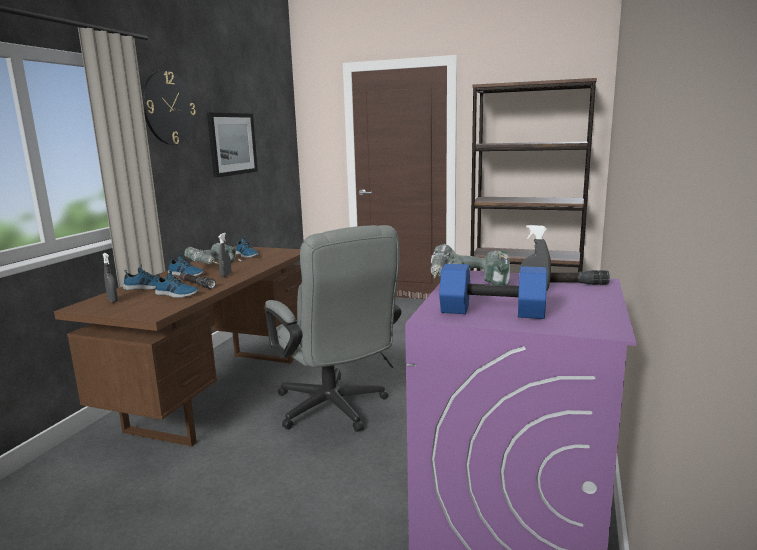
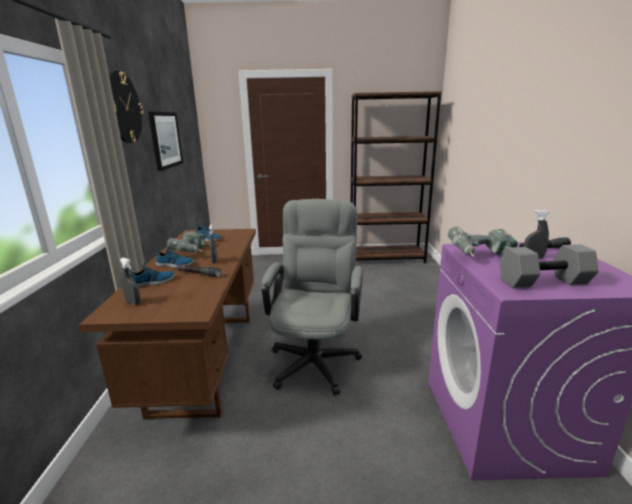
camera: 20 degrees left, 5 degrees up
(176, 294) = (192, 287): shoe -> none
(335, 410) = (316, 357): grey office chair -> grey office chair turned 120 degrees counterclockwise
(491, 312) = (543, 282): blue dumbbell -> grey dumbbell

